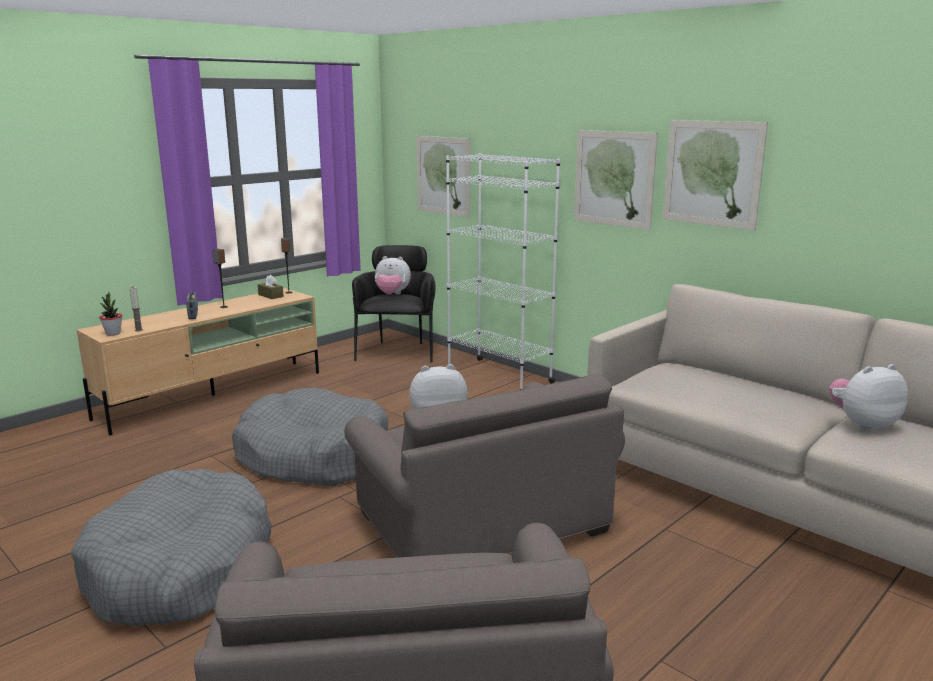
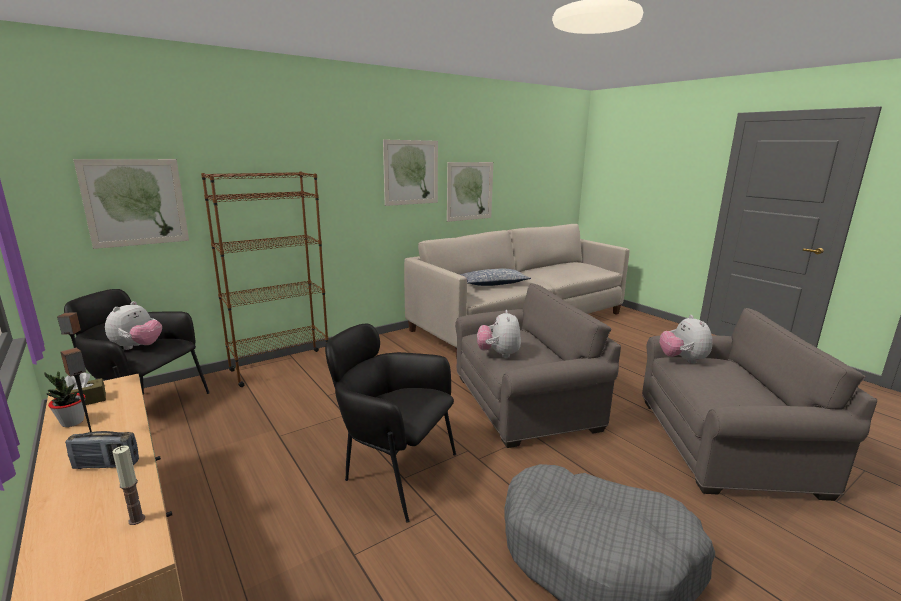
camera: 80 degrees left, 0 degrees up
(113, 333) = (123, 553): potted plant -> potted plant (72, 422)
(313, 456) = (393, 472): grey dog bed -> black armchair
(499, 376) = (281, 367): white bookcase -> brown bookcase
(614, 179) = (345, 183): picture -> picture (470, 191)
(710, 388) = (493, 284): none -> pillow
(862, 424) = (544, 272): plush toy -> plush toy (682, 360)

